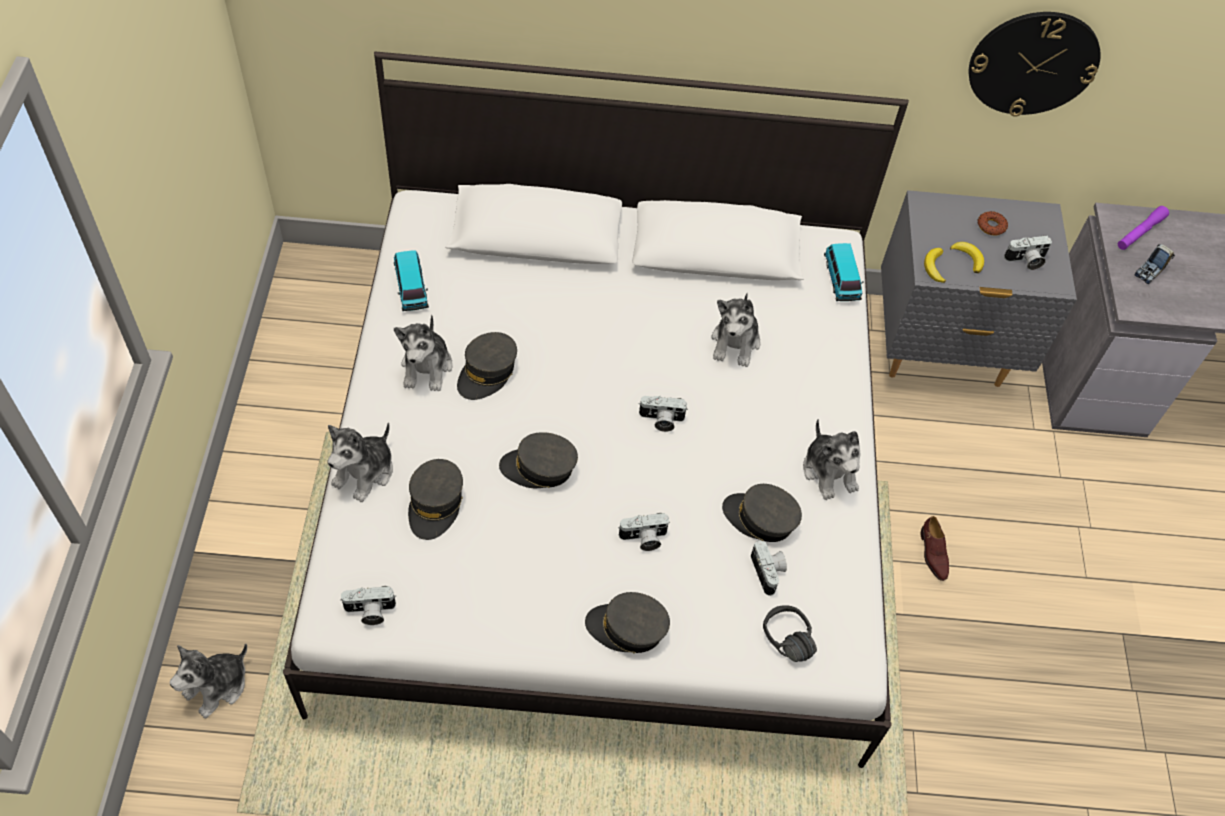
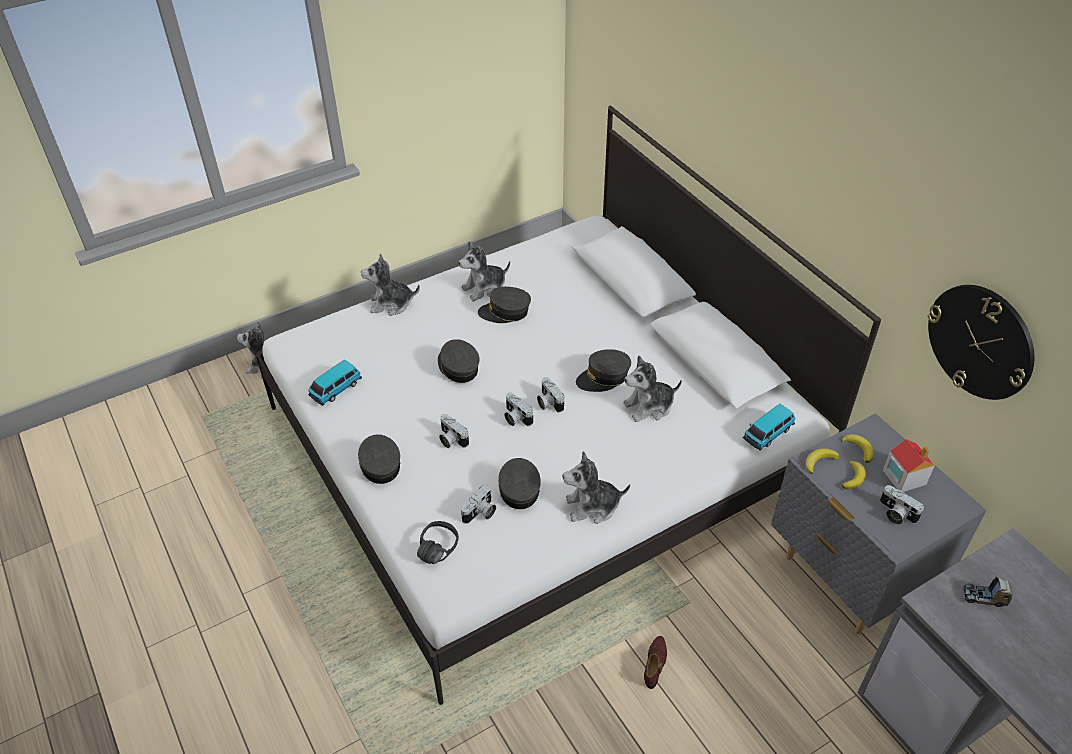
camera: 60 degrees right, 10 degrees down
(369, 612) = (303, 352): camera -> camera (515, 417)
(411, 288) = (533, 254): toy car -> toy car (336, 389)
(435, 504) = (393, 339): grey cap -> grey cap (603, 377)
(829, 471) = (593, 506): plush toy -> plush toy turned 45 degrees clockwise
(933, 554) = (655, 663): brown shoe -> brown shoe turned 150 degrees clockwise
(940, 231) = (859, 449): none -> banana
(991, 226) = (903, 477): donut -> toy house
(1140, 232) = (1019, 573): purple flashlight -> none

